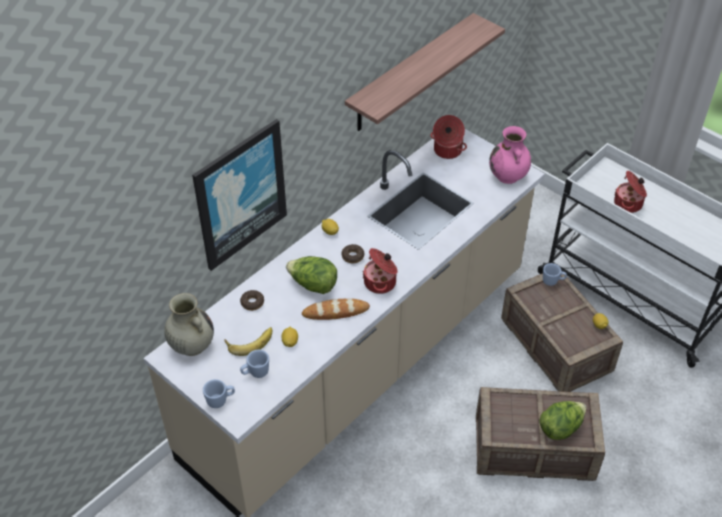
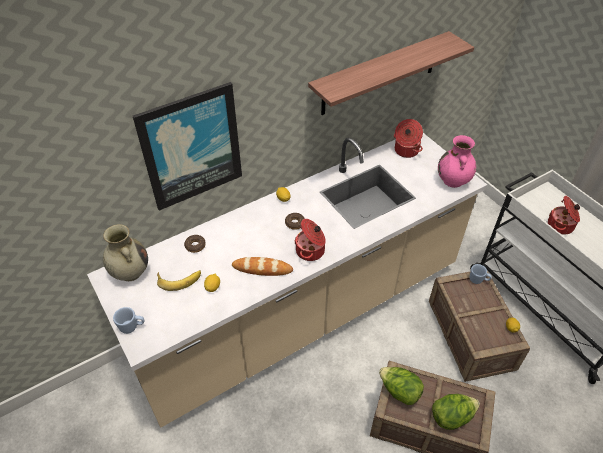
camera: 15 degrees right, 0 degrees up
(255, 373) = (172, 308): blue mug -> none
(313, 285) = (252, 241): lettuce -> lettuce (399, 391)

